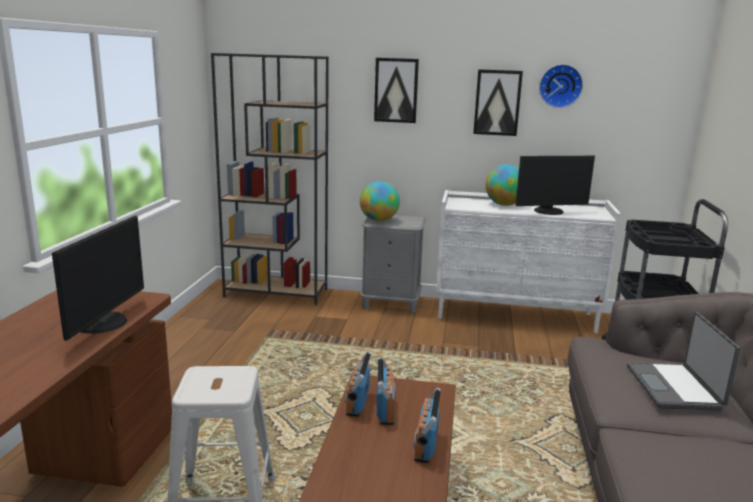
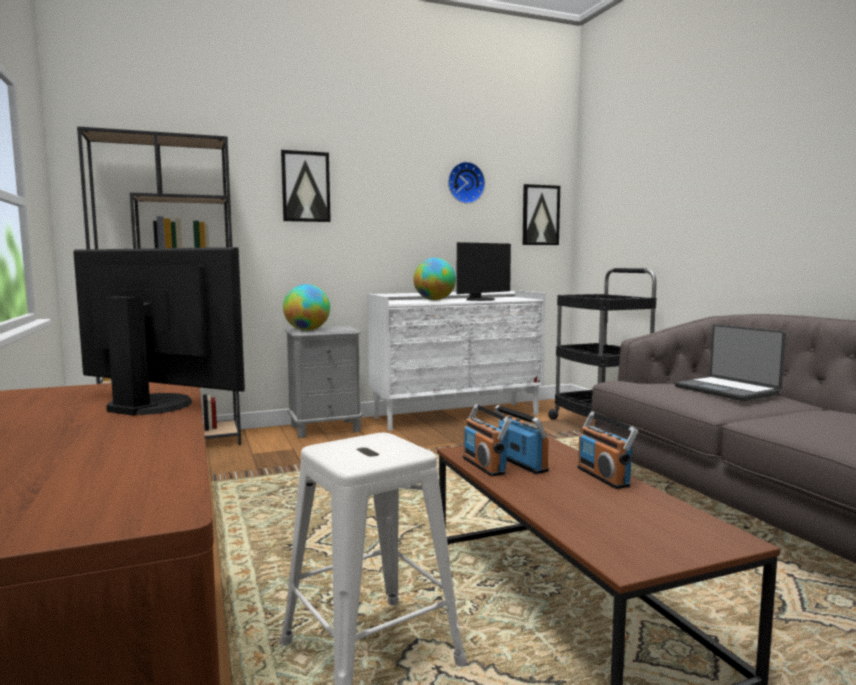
camera: 30 degrees left, 10 degrees down
(103, 323) = (153, 405): monitor -> monitor turned 45 degrees counterclockwise
(497, 102) = (410, 199): picture -> picture (540, 215)

